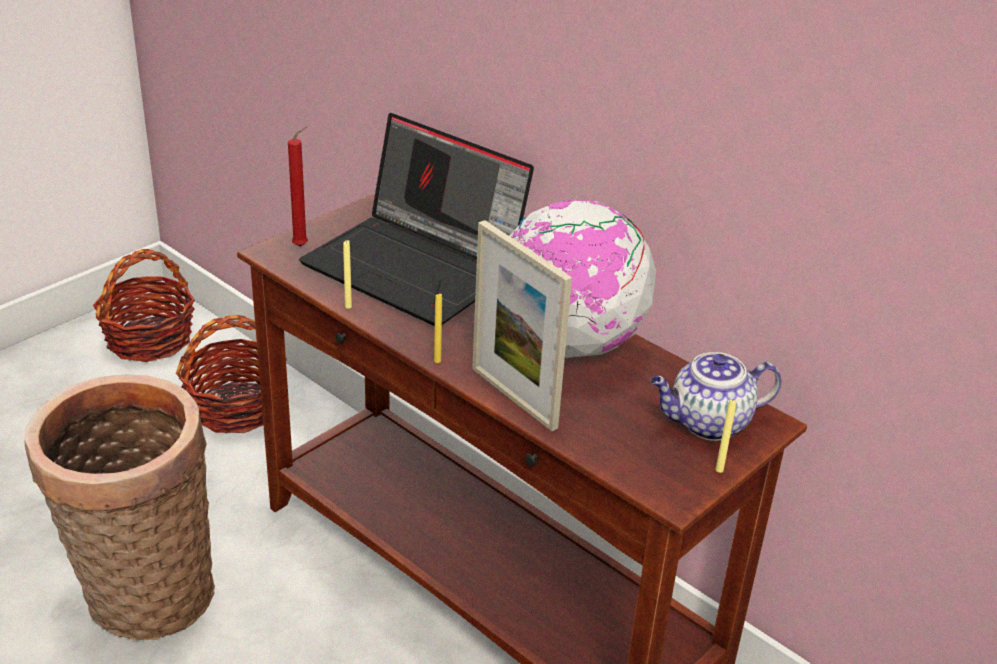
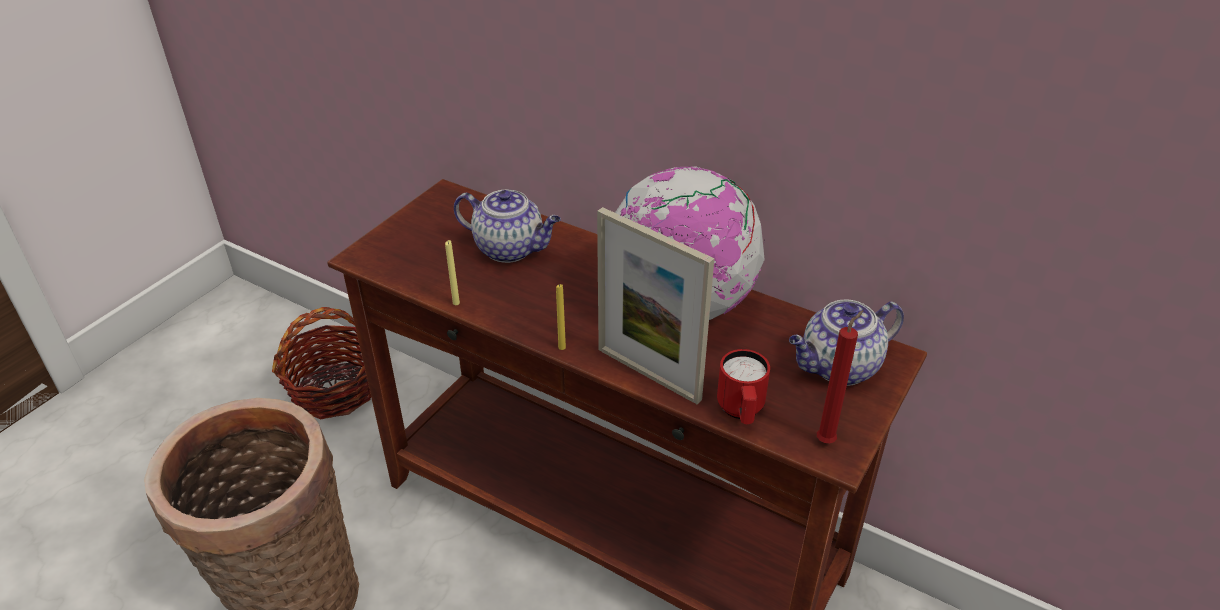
camera: 10 degrees left, 5 degrees up
(149, 339) = (234, 336): basket -> none
(302, 246) = (391, 244): red candle -> red candle (827, 440)
(417, 267) = (511, 249): laptop -> teapot
(593, 445) = (741, 412): none -> red mug
(719, 470) = (867, 416): yellow candle -> none

